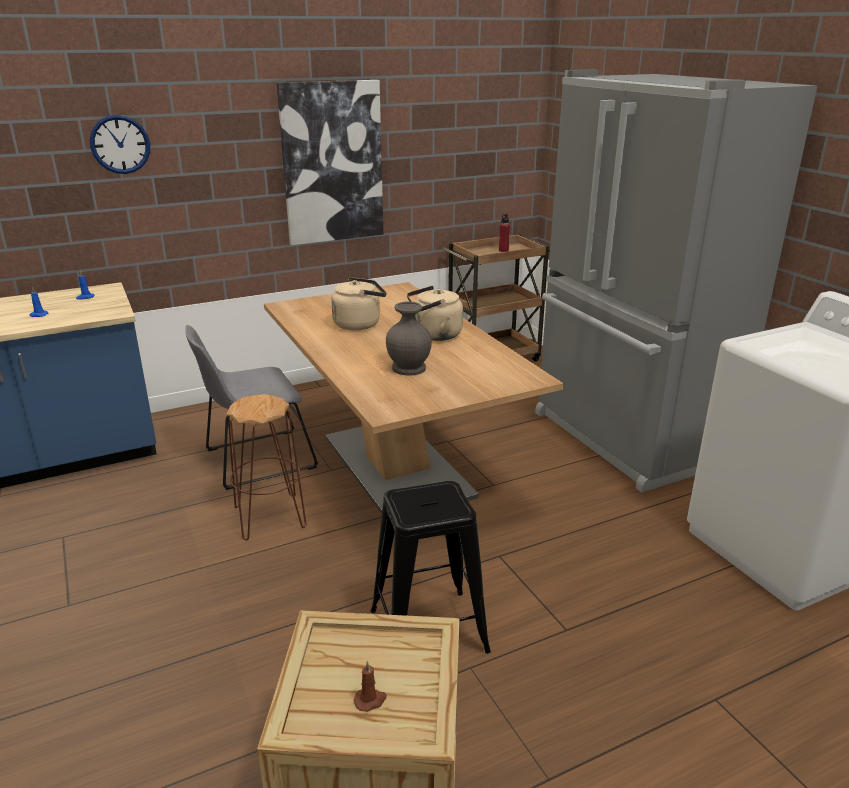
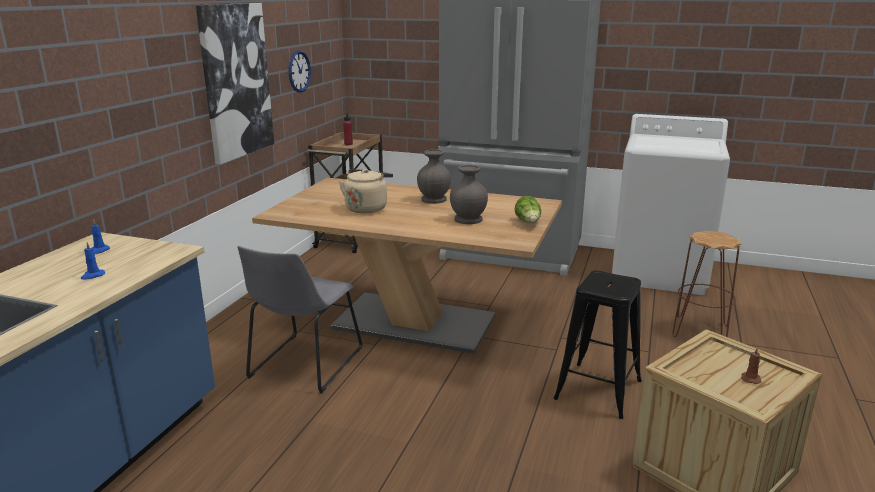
camera: 45 degrees left, 5 degrees down
(120, 144) = (81, 74): wall clock -> wall clock (299, 71)
(270, 517) = (392, 390): brown stool -> brown stool (700, 331)
(434, 335) = (433, 200): beige kettle -> grey vase
(454, 394) = (528, 222): none -> lettuce

